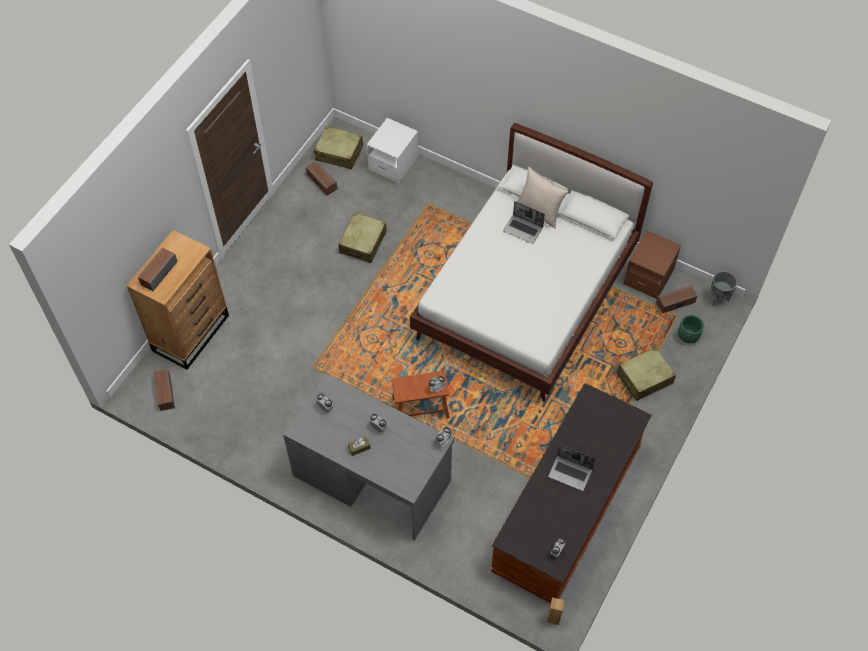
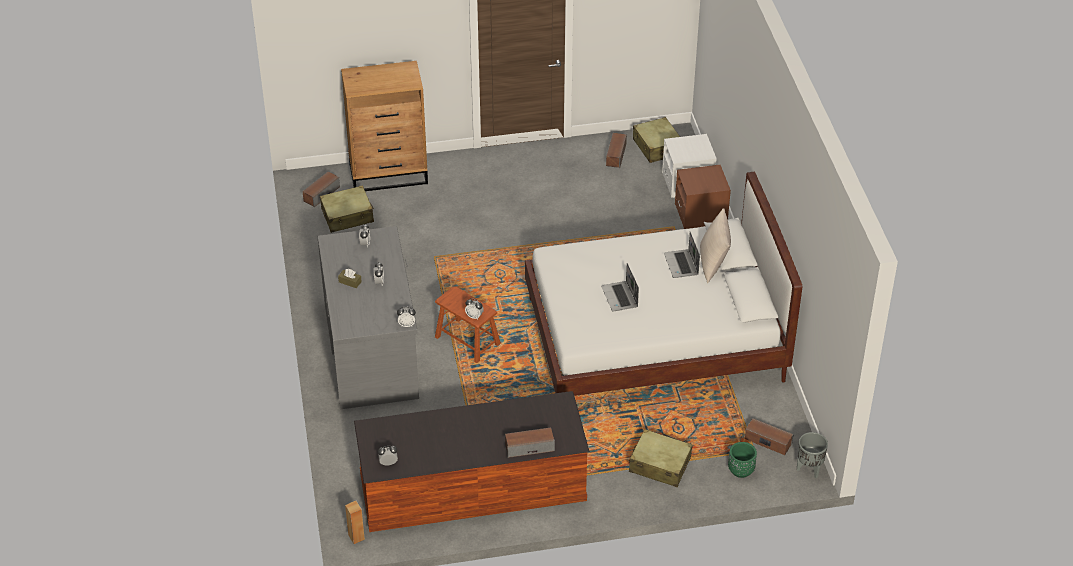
camera: 50 degrees right, 15 degrees down
(158, 273) = (370, 77): speaker -> speaker (529, 447)
(363, 242) = (586, 213): beige suitcase -> beige suitcase (347, 216)
(571, 473) = (473, 430): laptop -> laptop (620, 297)
(648, 277) = (773, 408): brown nightstand -> brown nightstand (701, 214)

